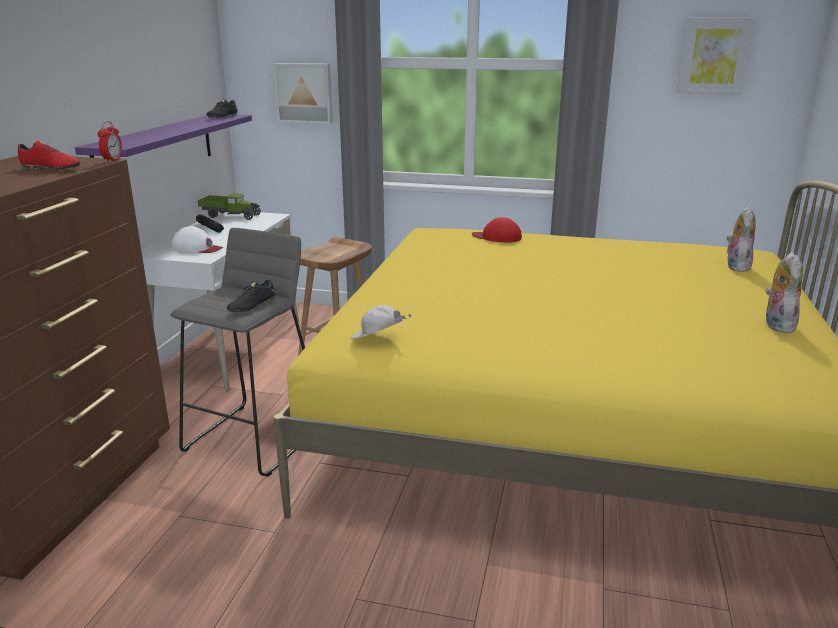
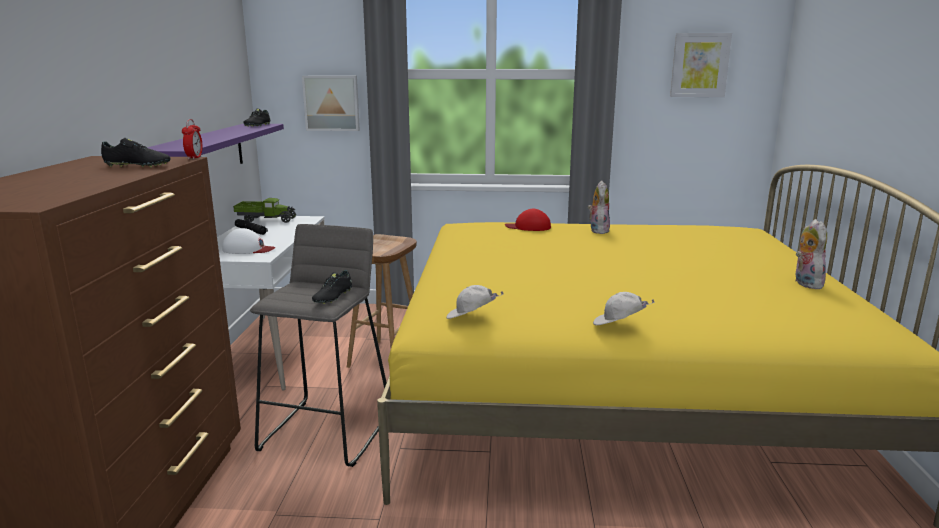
camera: 10 degrees left, 5 degrees down
(51, 169) = (137, 166): red shoe -> black shoe
(528, 359) = (618, 324): none -> white cap
(736, 266) = (743, 240): plush toy -> plush toy (597, 230)

